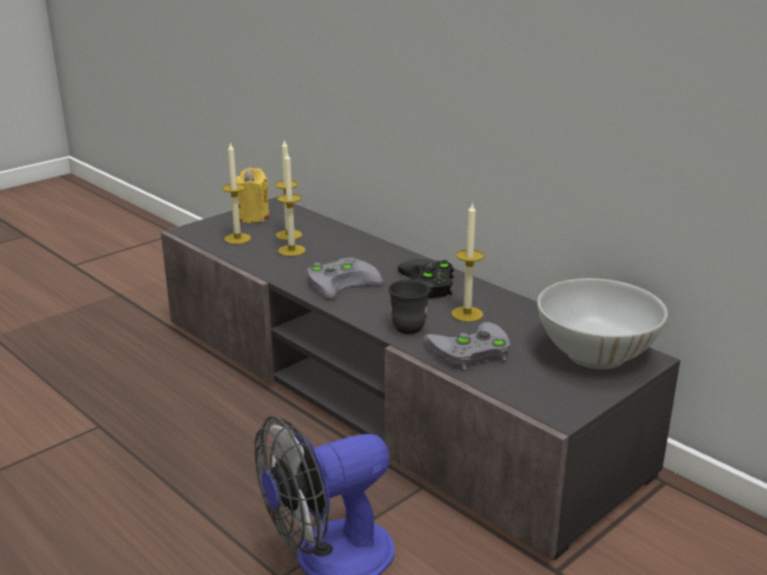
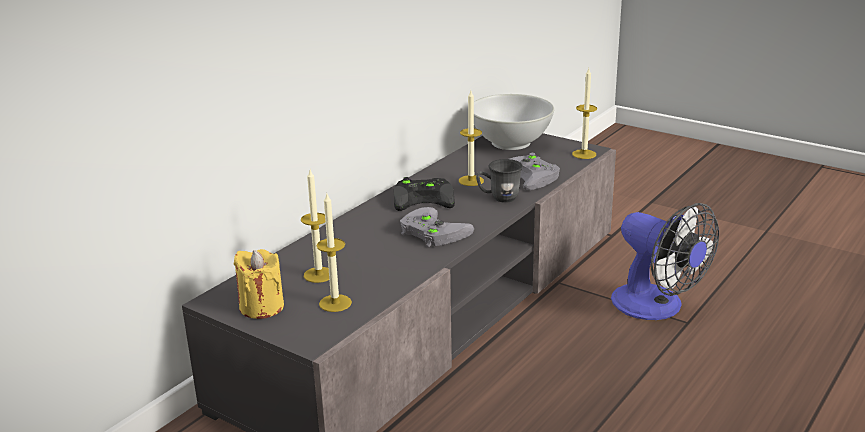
camera: 100 degrees left, 0 degrees up
(291, 250) = (363, 266): candle -> candle (584, 154)

